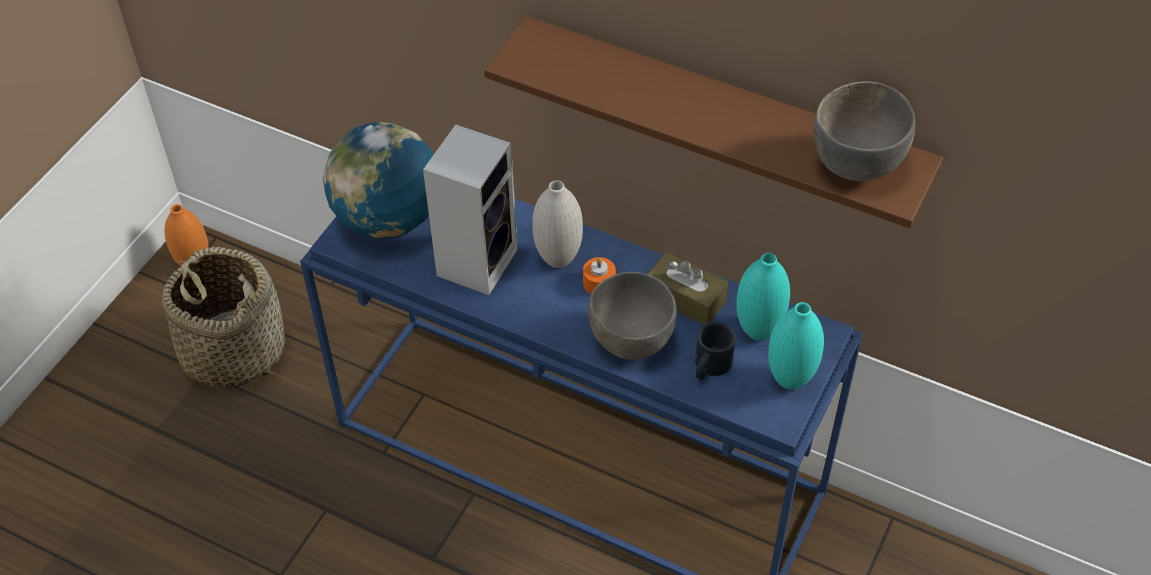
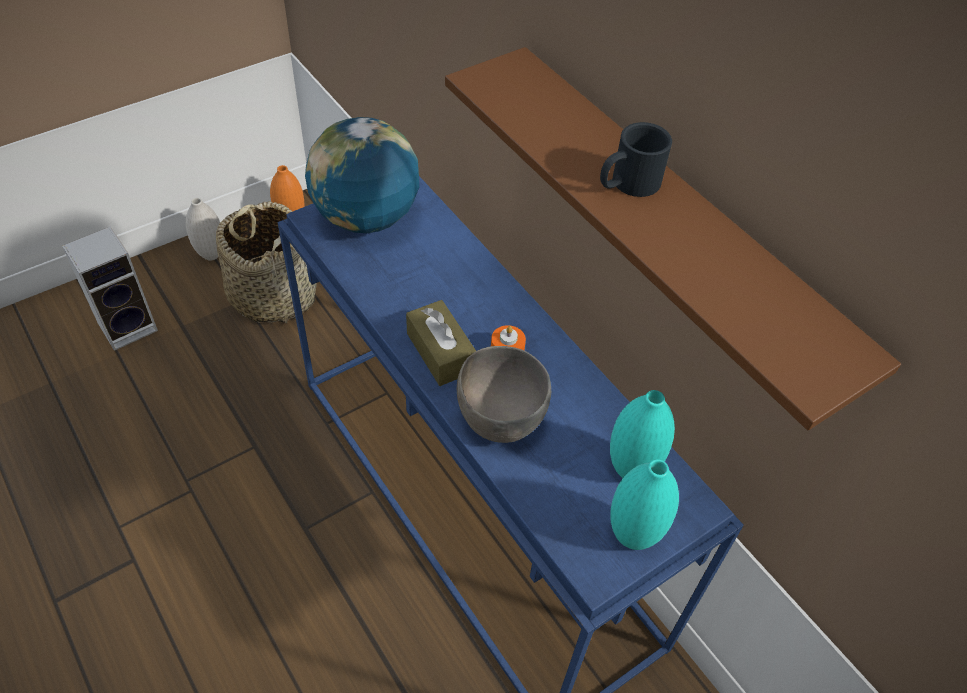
camera: 25 degrees right, 0 degrees up
(477, 260) = (414, 283): speaker -> speaker (129, 325)
(558, 259) = (485, 314): white vase -> white vase (211, 255)
(685, 298) = (578, 404): brown tissue box -> brown tissue box (440, 352)
(709, 367) = (558, 482): black mug -> black mug (627, 184)
(857, 163) = (784, 325): grey bowl -> none

